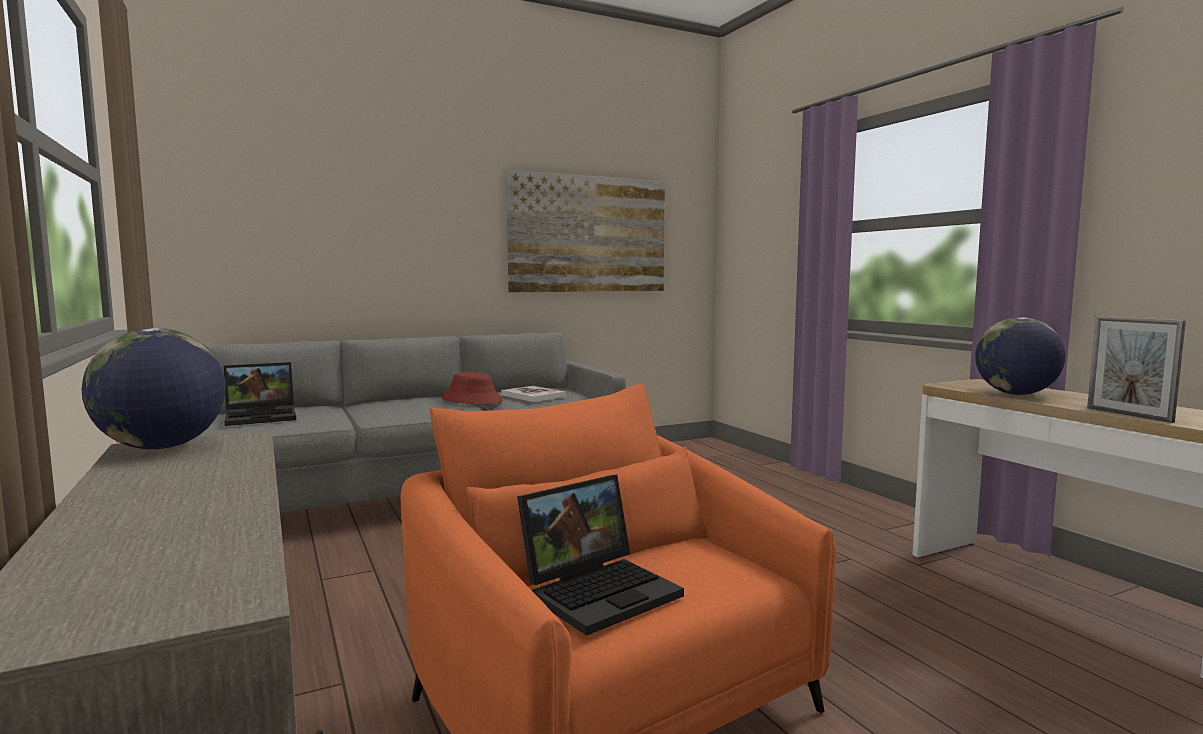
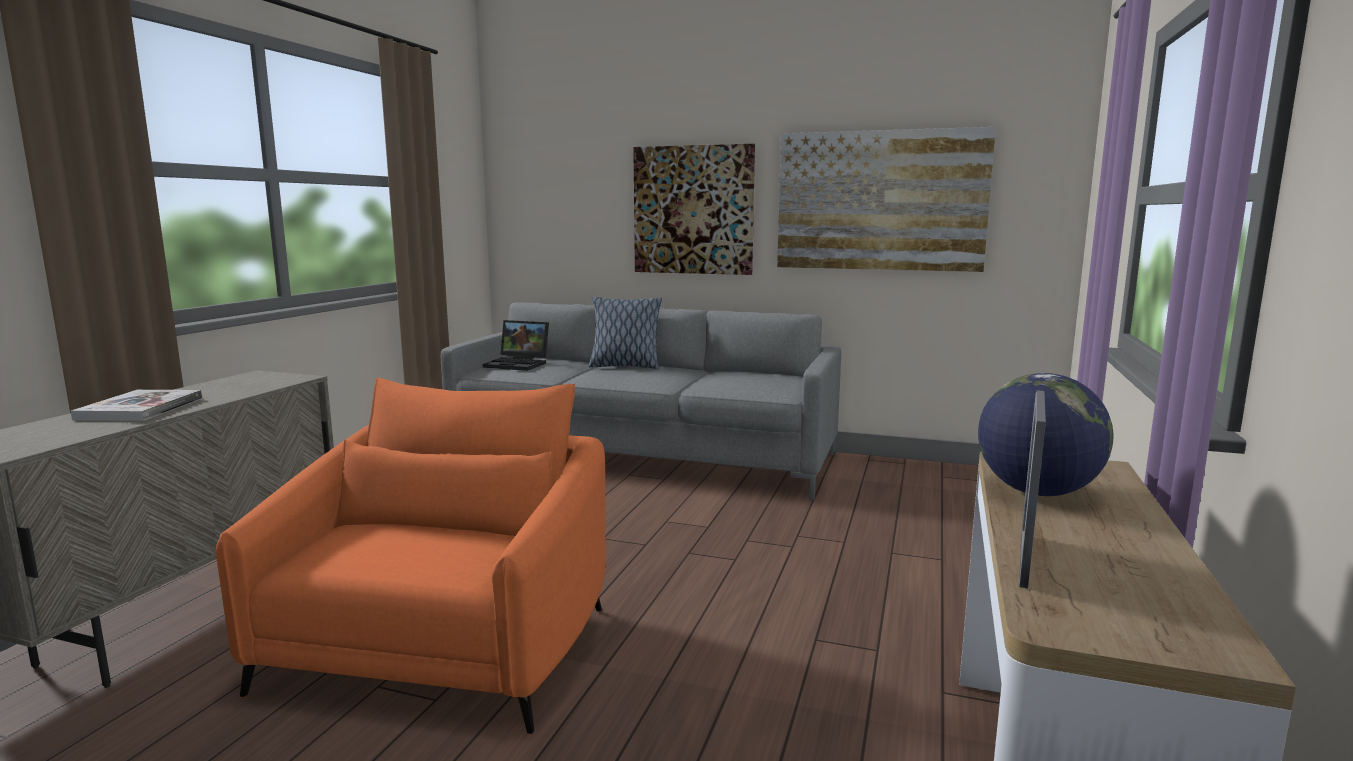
camera: 45 degrees right, 5 degrees up
(162, 447) = (256, 376): globe -> none
(390, 402) = (624, 366): none -> pillow
(422, 238) = (693, 210): none -> picture
(472, 400) = (683, 375): red hat -> none
(533, 396) = (741, 381): book -> book (140, 408)
(601, 590) = (369, 542): laptop -> none

